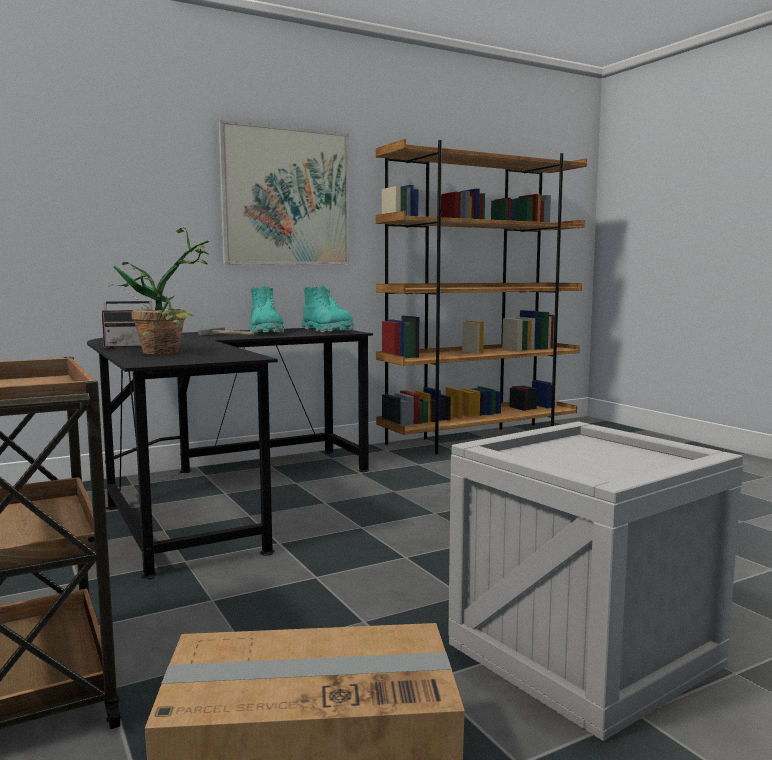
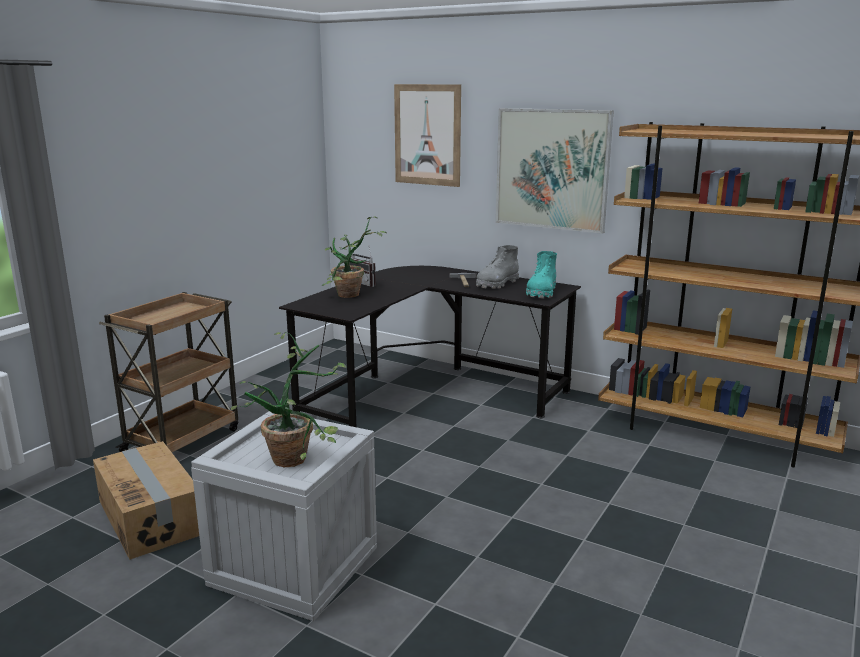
camera: 60 degrees right, 10 degrees up
(107, 149) = (427, 135): none -> picture
(265, 332) = (497, 284): turquoise boot -> grey boot
(619, 456) = (299, 457): none -> potted plant

